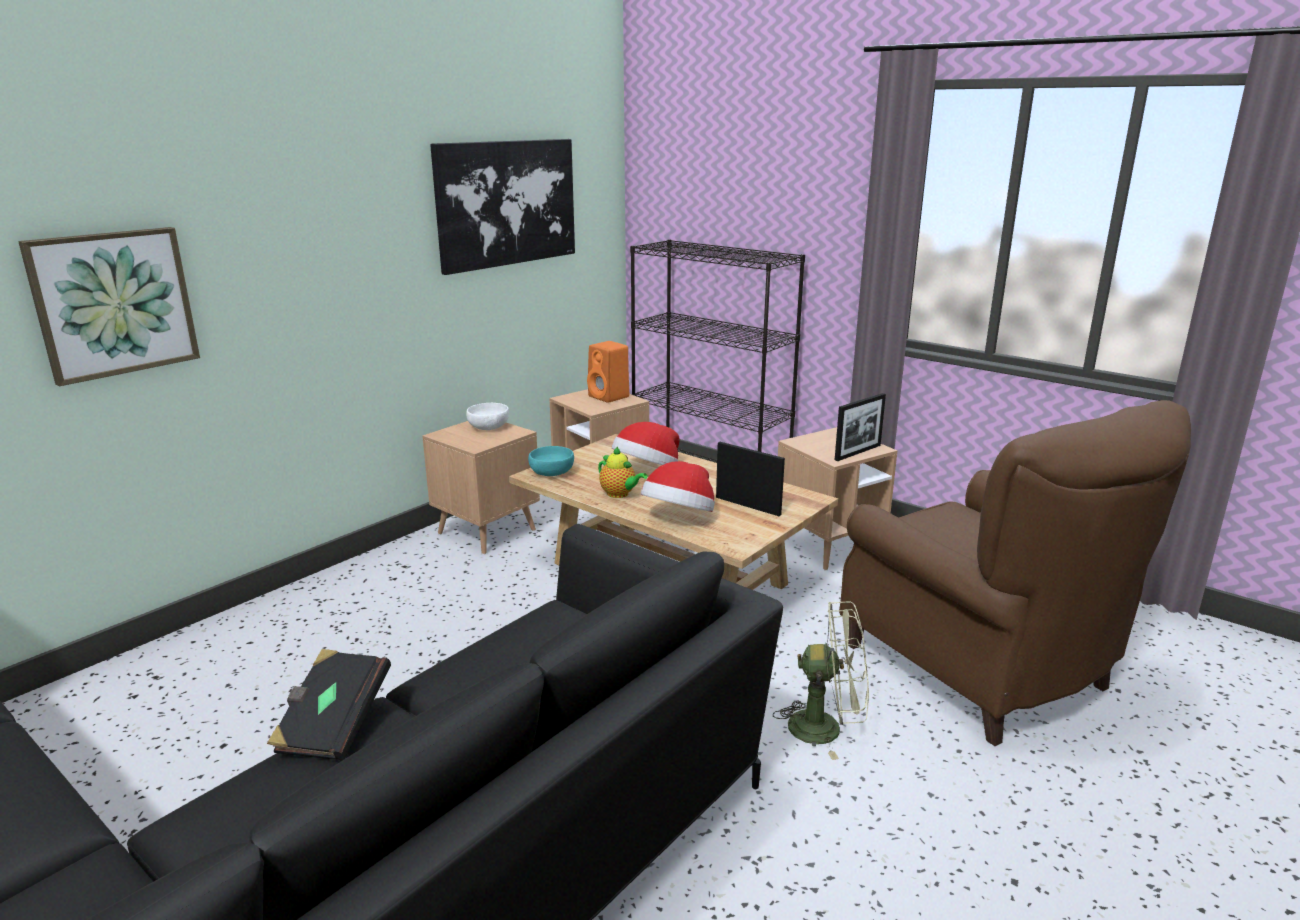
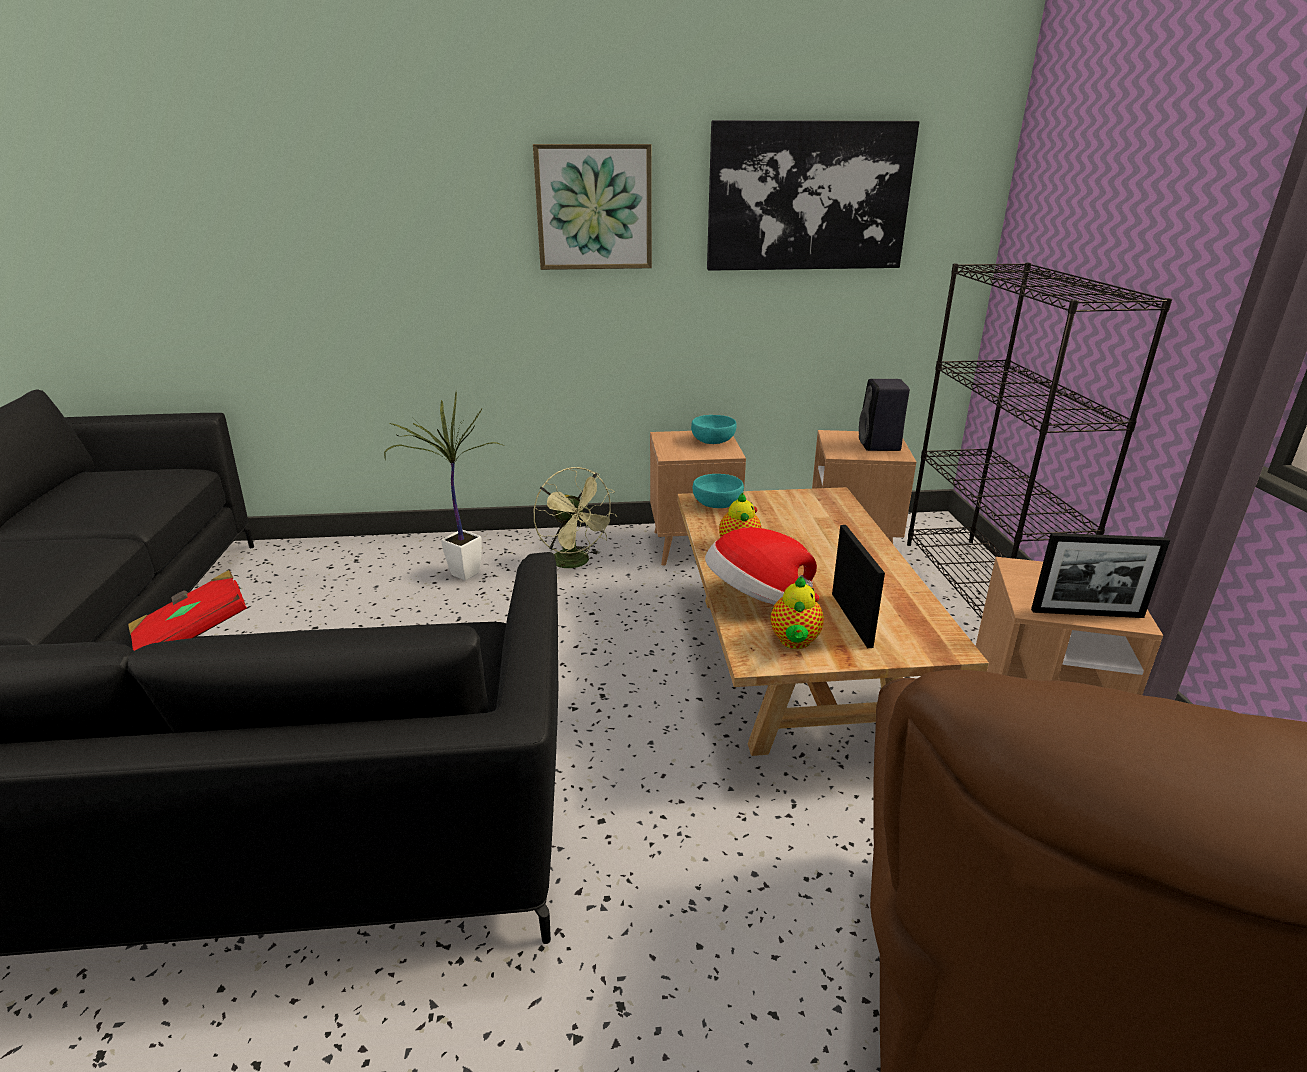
camera: 45 degrees right, 5 degrees up
(114, 303) = (373, 252): picture -> picture (594, 207)
(306, 638) = (459, 575): none -> potted plant
(333, 724) = (193, 635): black book -> red book
(489, 427) = (713, 441): white bowl -> turquoise bowl
(610, 397) = (880, 445): orange speaker -> black speaker
(647, 471) = (808, 537): hat -> none
(741, 530) = (794, 642): none -> teapot
(826, 728) = (707, 938): green fan -> green fan (576, 563)

